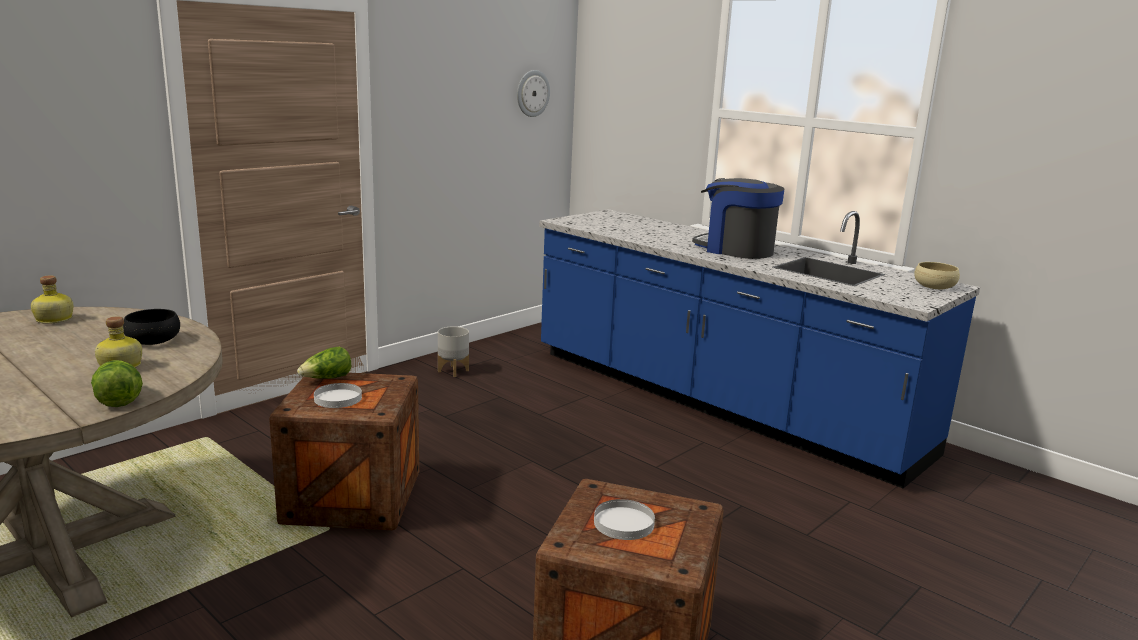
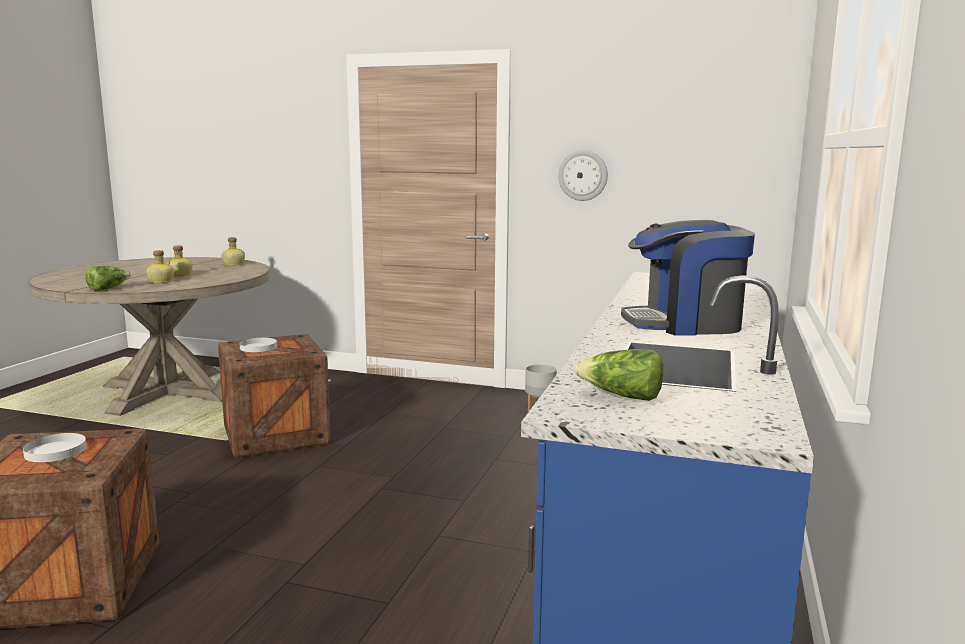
camera: 65 degrees right, 5 degrees down
(85, 352) = (180, 275): none -> bottle
(153, 340) = (211, 278): black bowl -> none
(327, 379) = (292, 339): lettuce -> lettuce (622, 396)
(532, 93) = (722, 137): wall clock -> wall clock (583, 175)
(735, 250) = (685, 324): coffee machine -> coffee machine turned 105 degrees counterclockwise
(934, 286) = (722, 422): beige bowl -> none

